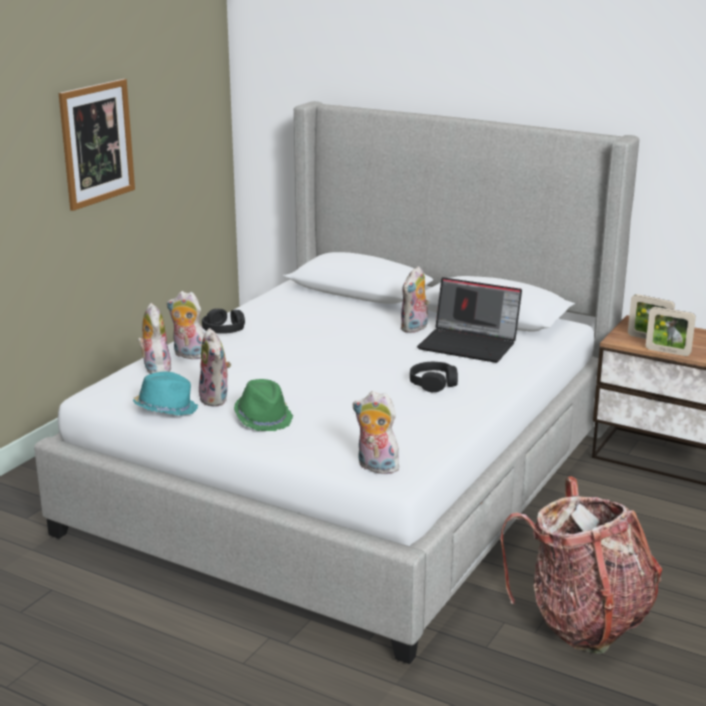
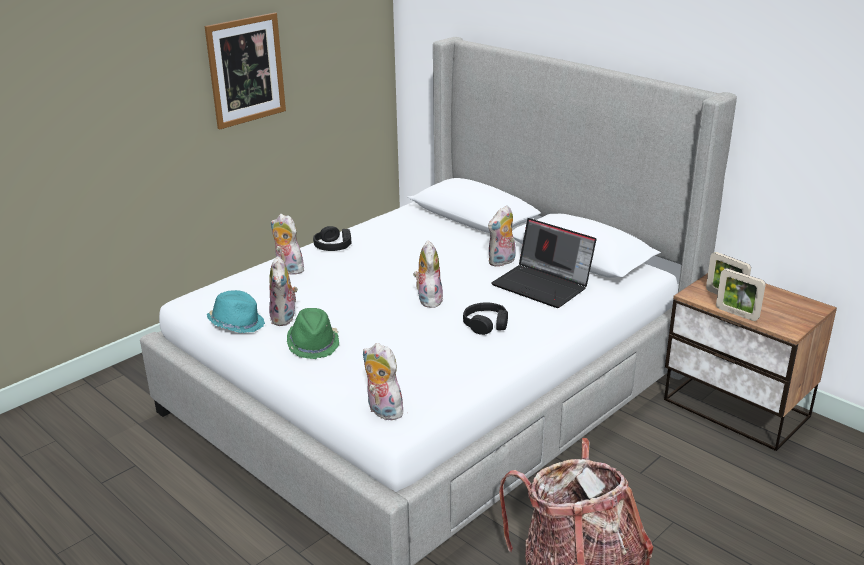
camera: 15 degrees right, 5 degrees up
(155, 369) = (252, 281): plush toy -> plush toy (428, 299)

